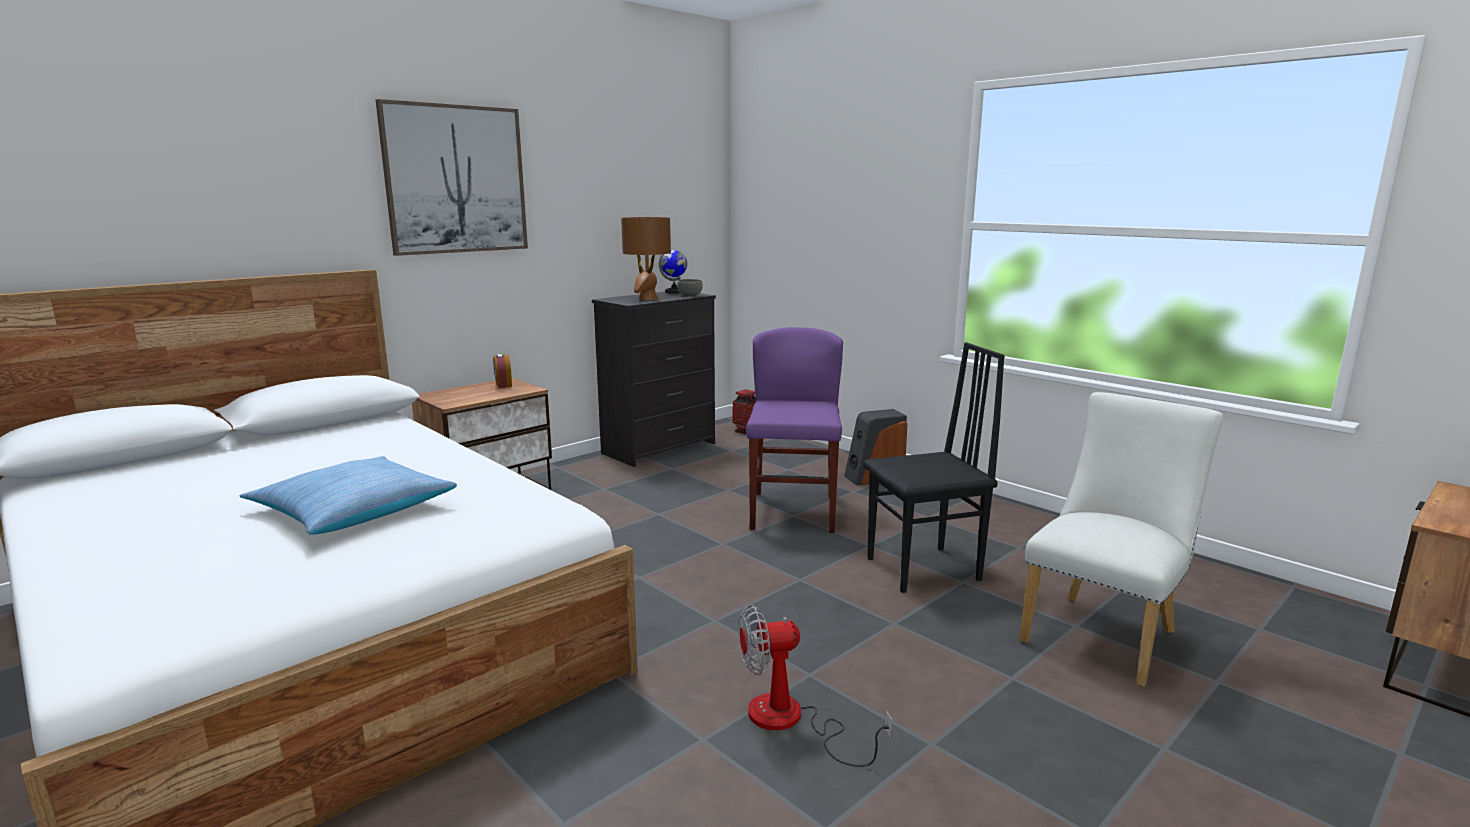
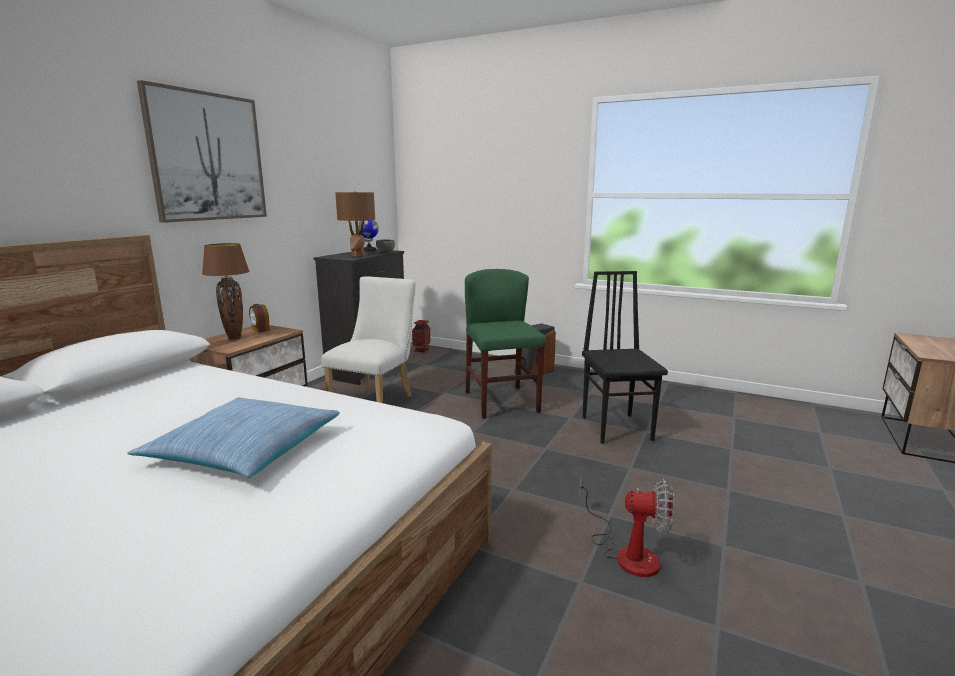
camera: 20 degrees left, 0 degrees up
(467, 392) = (234, 338): none -> brown table lamp
(791, 722) = (627, 552): fan -> fan turned 135 degrees counterclockwise
(793, 512) = (501, 402): purple chair -> green chair
(925, 570) = (617, 428): black chair -> black chair turned 60 degrees counterclockwise
(1104, 633) = (750, 450): white chair -> white chair (376, 401)

